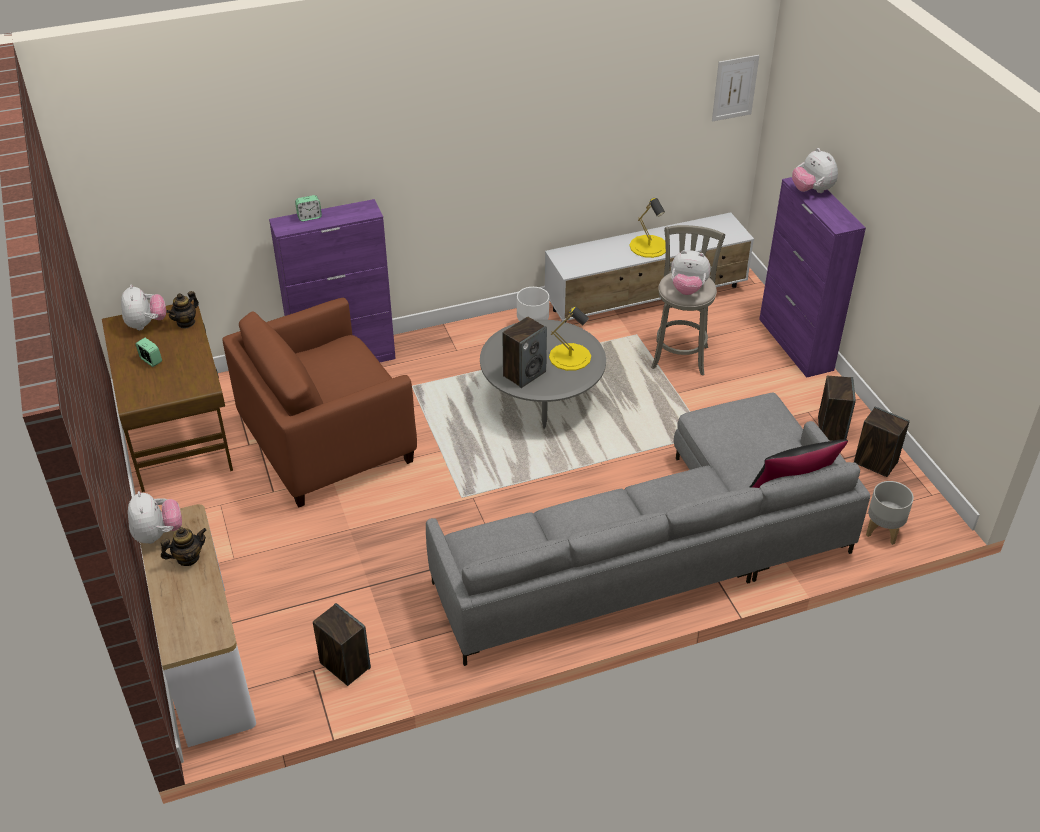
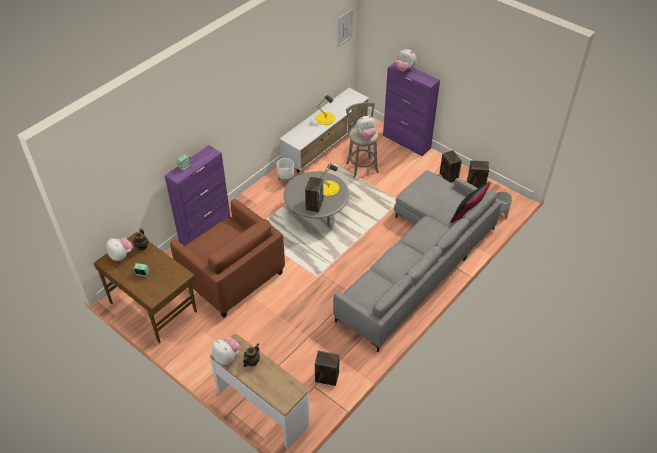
camera: 30 degrees left, 5 degrees up
(327, 440) = (231, 276): brown armchair -> brown armchair turned 75 degrees counterclockwise

